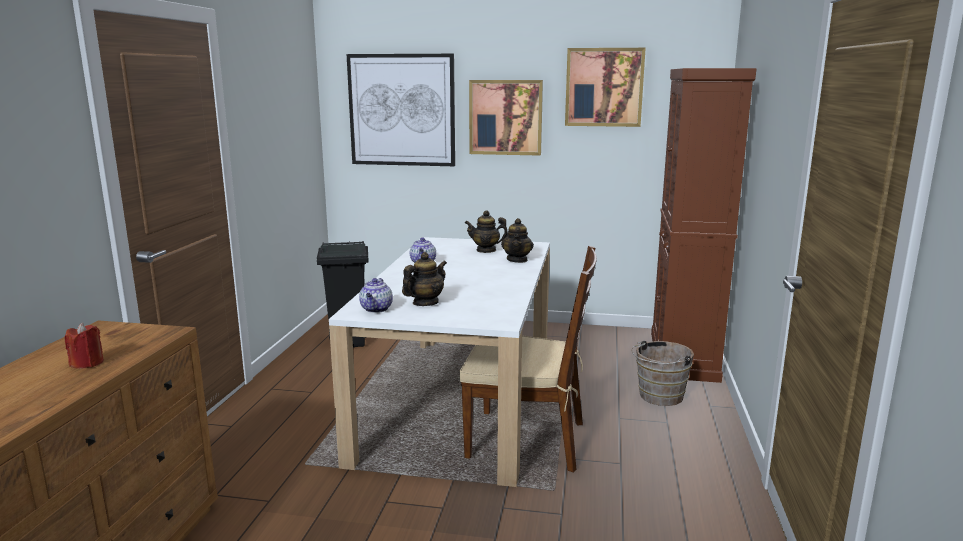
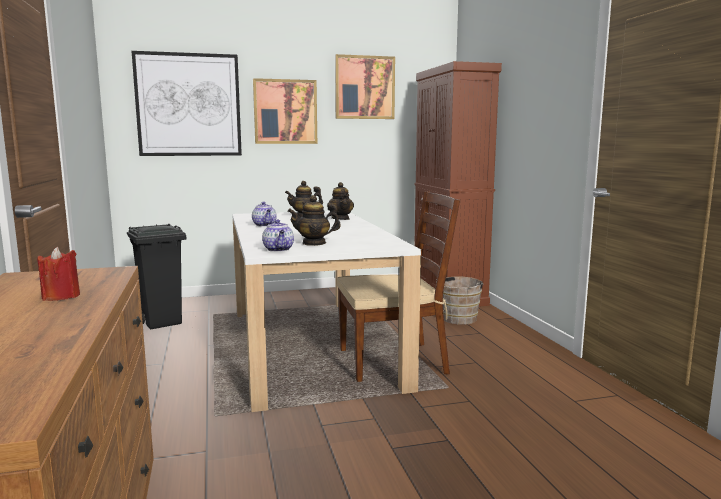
camera: 25 degrees left, 5 degrees down
(425, 303) = (314, 243): teapot -> teapot turned 120 degrees counterclockwise

